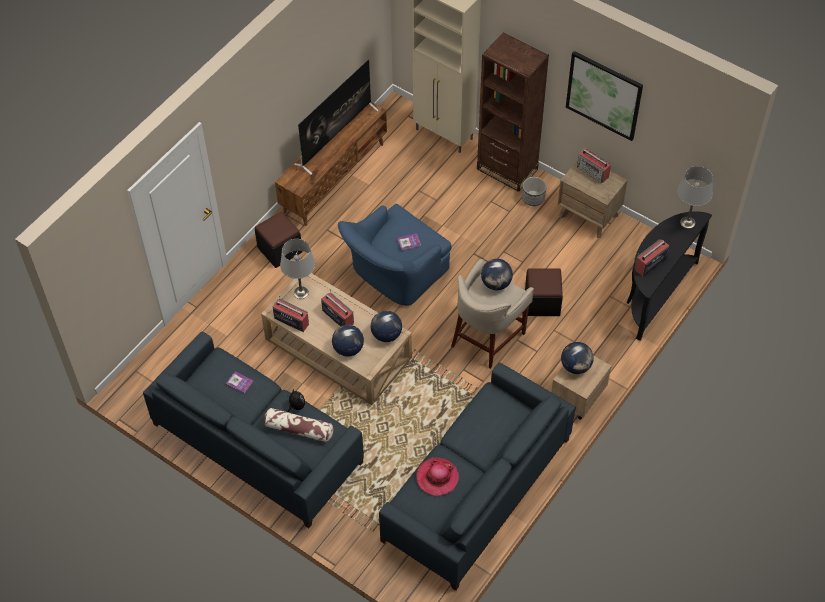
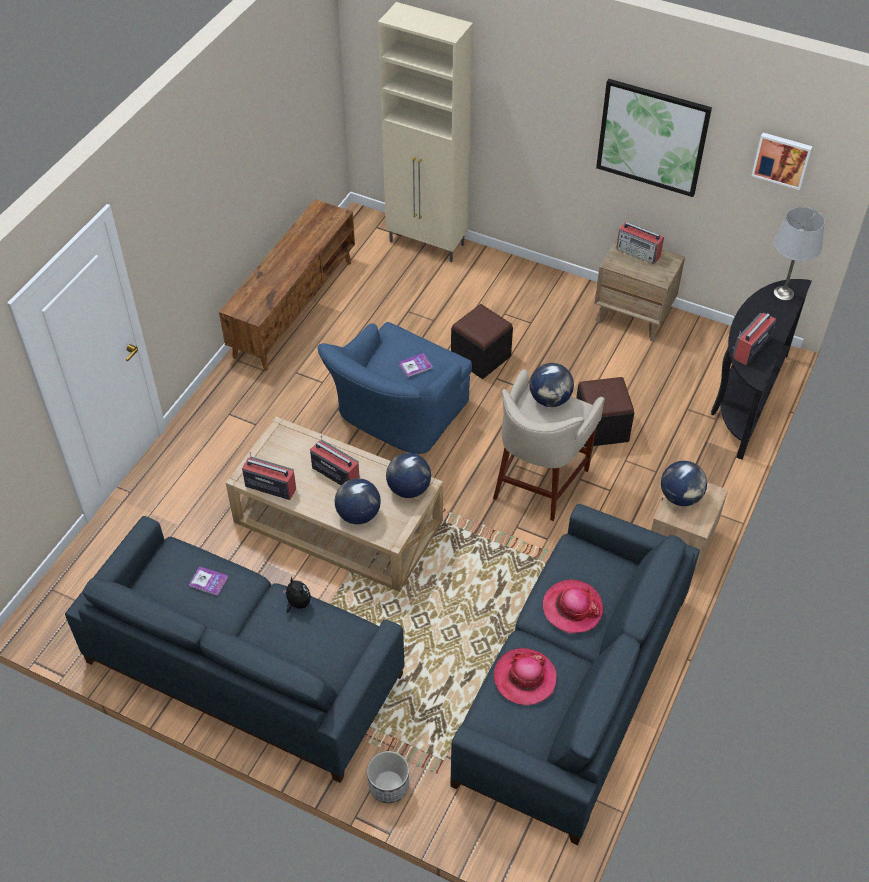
camera: 10 degrees left, 5 degrees down
(280, 250) = (236, 404): black ottoman -> black ottoman (480, 357)
(299, 429) = (307, 636): pillow -> none
(301, 292) = (278, 448): grey table lamp -> none
(336, 136) = (293, 249): television -> none
(480, 435) = (572, 608): none -> hat
(507, 169) = (516, 274): brown bookcase -> none
(533, 198) = (557, 304): planter -> planter (388, 786)
(691, 129) = (782, 159): none -> picture

